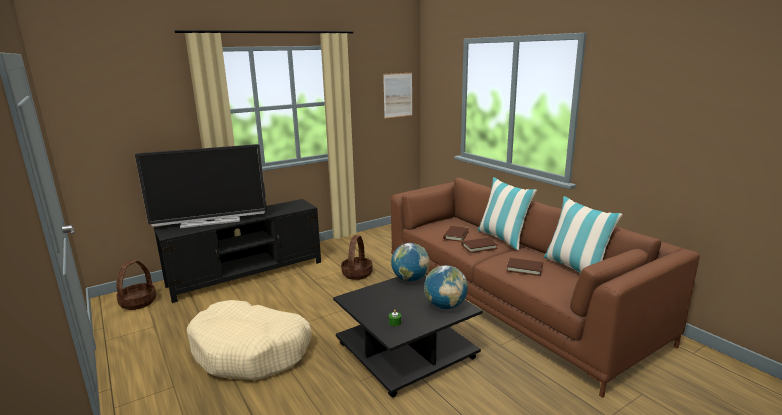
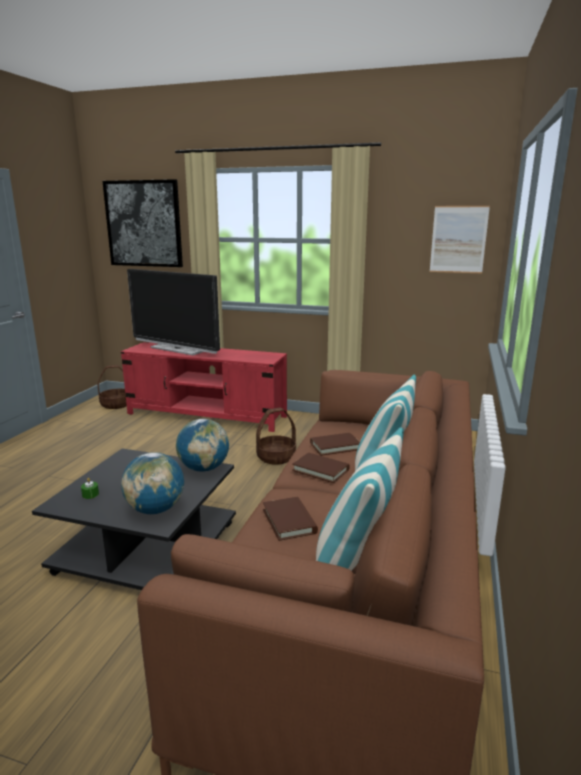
camera: 50 degrees right, 0 degrees up
(129, 104) = (143, 224): none -> picture
(247, 274) = (207, 415): black tv stand -> red tv stand
(251, 351) = (82, 472): beige dog bed -> none

